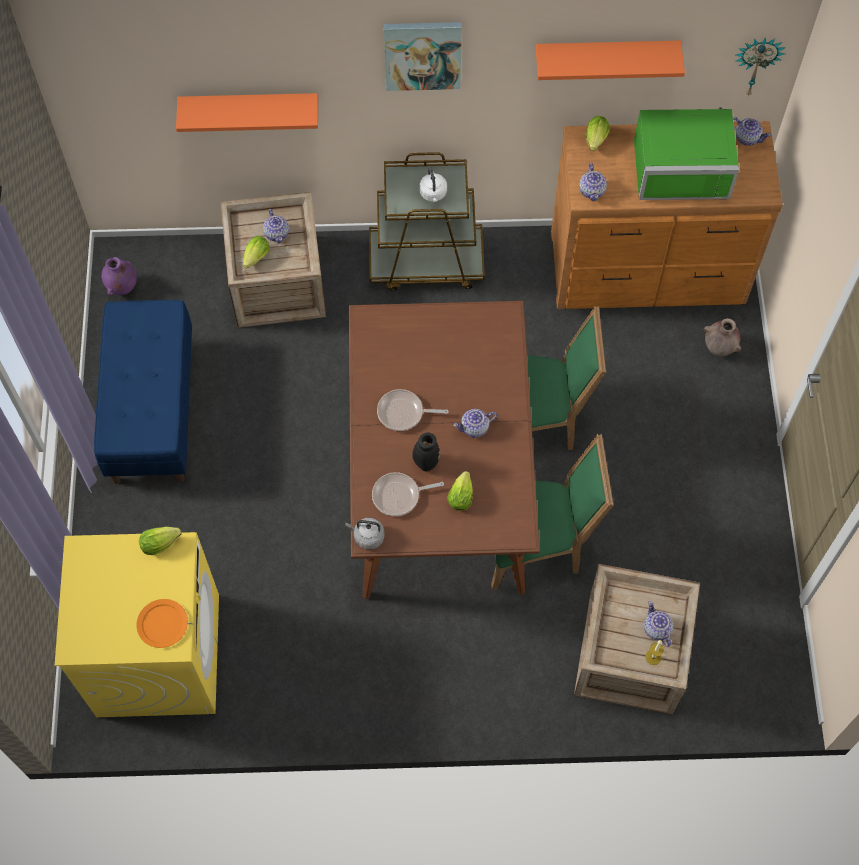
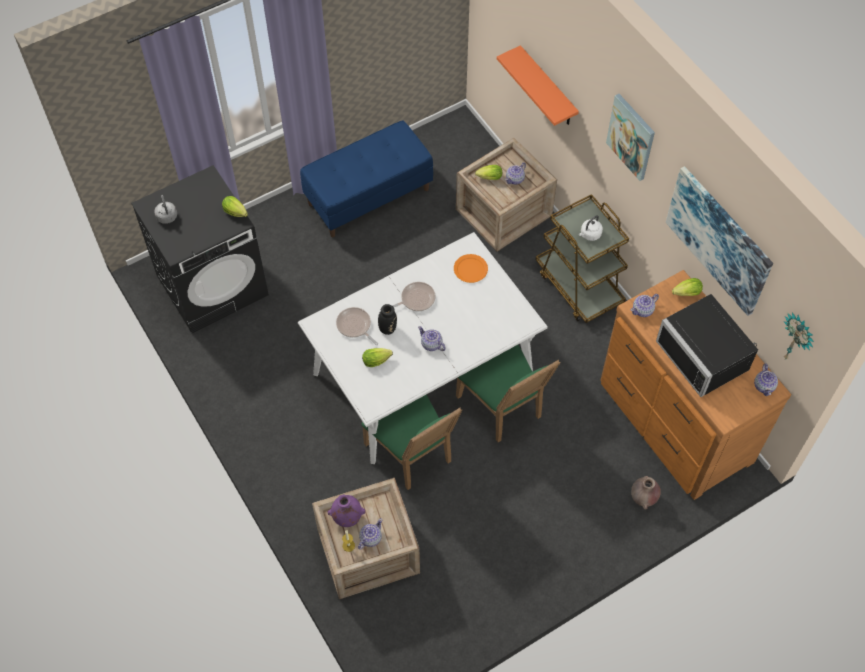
camera: 60 degrees right, 5 degrees down
(122, 288) = (441, 137): purple vase -> purple vase (347, 518)
(158, 654) = (213, 285): yellow washing machine -> black washing machine
(162, 624) = (185, 240): orange plate -> orange plate (470, 269)
(367, 537) = (316, 323): grey kettle -> grey kettle (166, 216)
(403, 413) = (415, 299): frying pan -> frying pan turned 90 degrees clockwise
(440, 481) = (422, 375): brown dining table -> white dining table
(606, 56) = (719, 240): orange shelf -> picture
(681, 164) = (707, 354): green microwave -> black microwave

